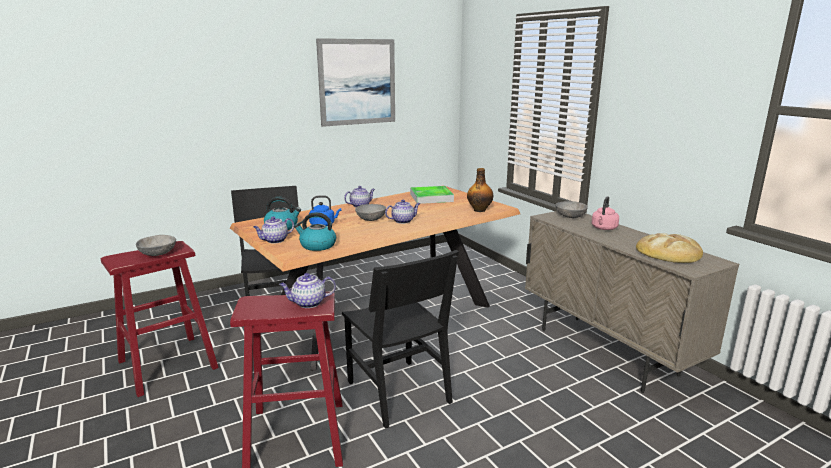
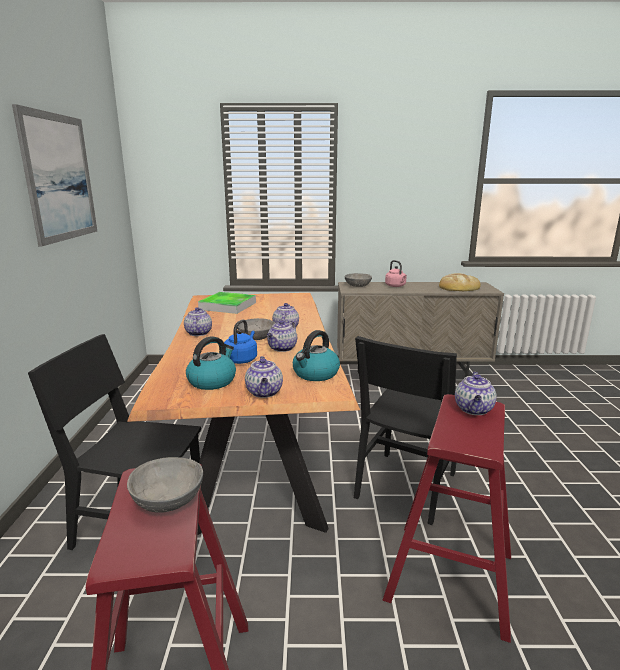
camera: 60 degrees left, 0 degrees up
(356, 229) = (282, 348): none -> teapot
(398, 391) = (406, 485): black chair -> black chair turned 120 degrees clockwise
(479, 210) = (296, 301): bottle -> none

